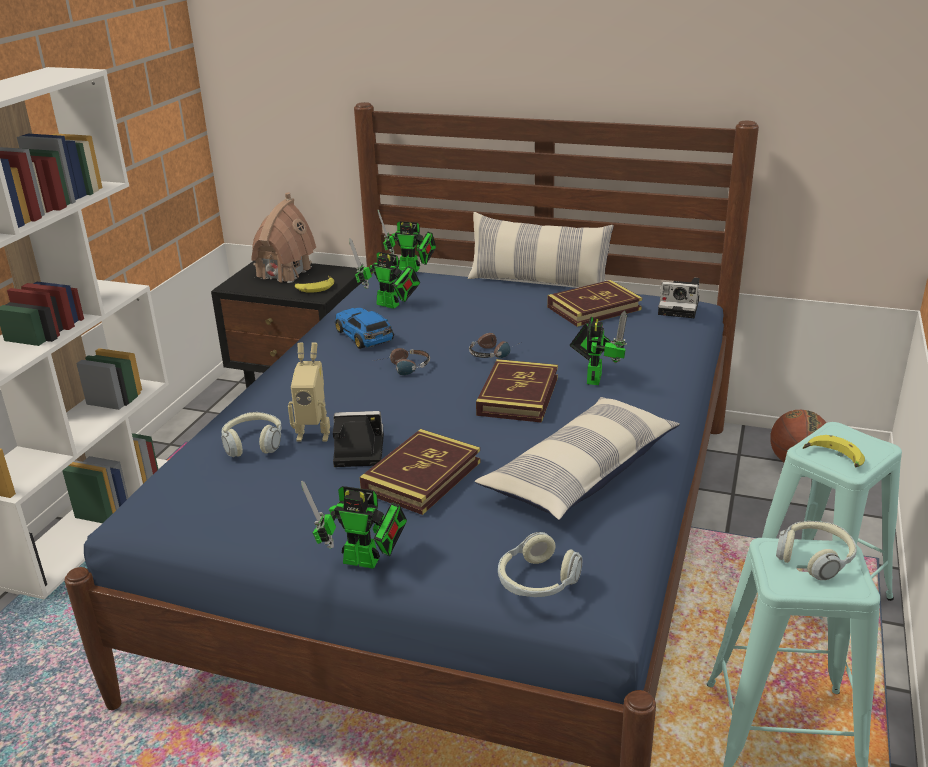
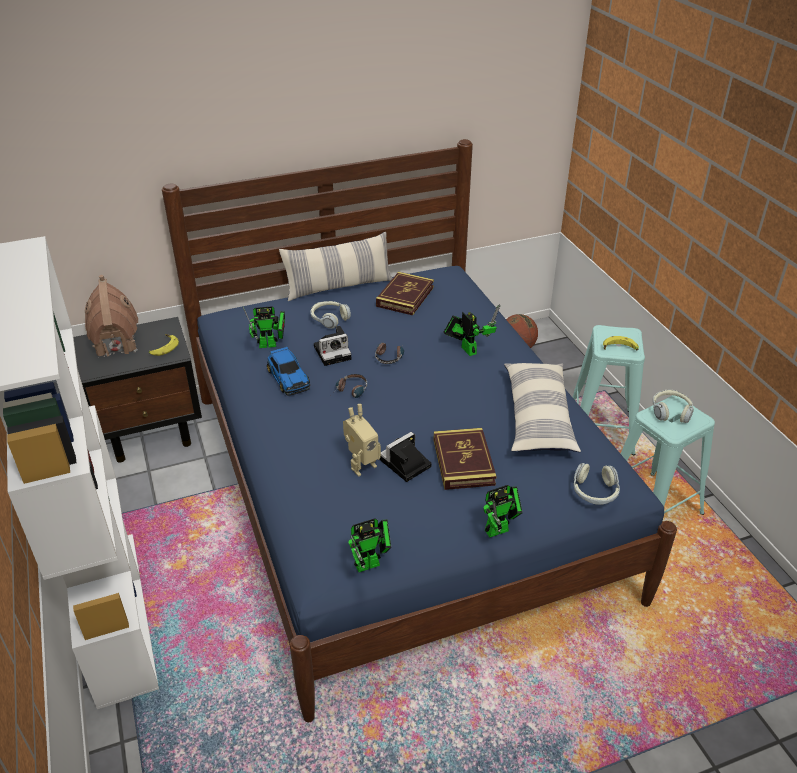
camera: 40 degrees left, 10 degrees up
(253, 443) = (332, 491): headphones -> headphones (329, 319)
(364, 336) = (288, 377): toy car -> toy car turned 135 degrees counterclockwise
(412, 269) = (238, 307): toy robot -> toy robot (371, 563)
(518, 396) = (444, 381): book -> none
(680, 307) = (451, 277): camera -> camera (333, 352)

